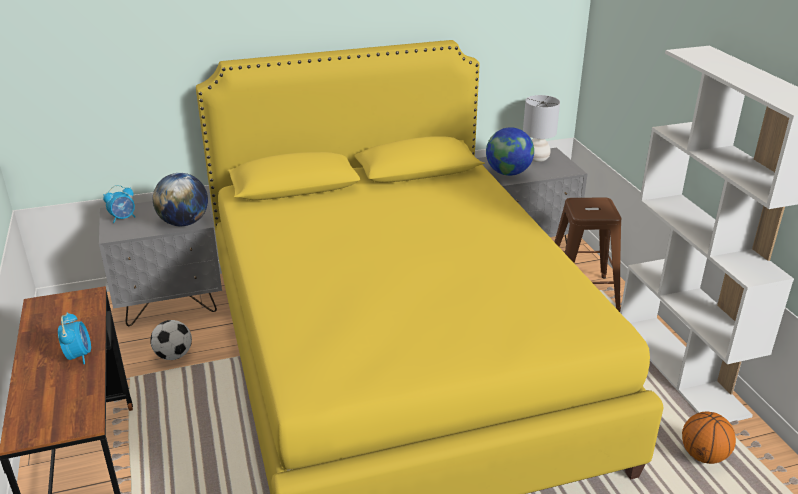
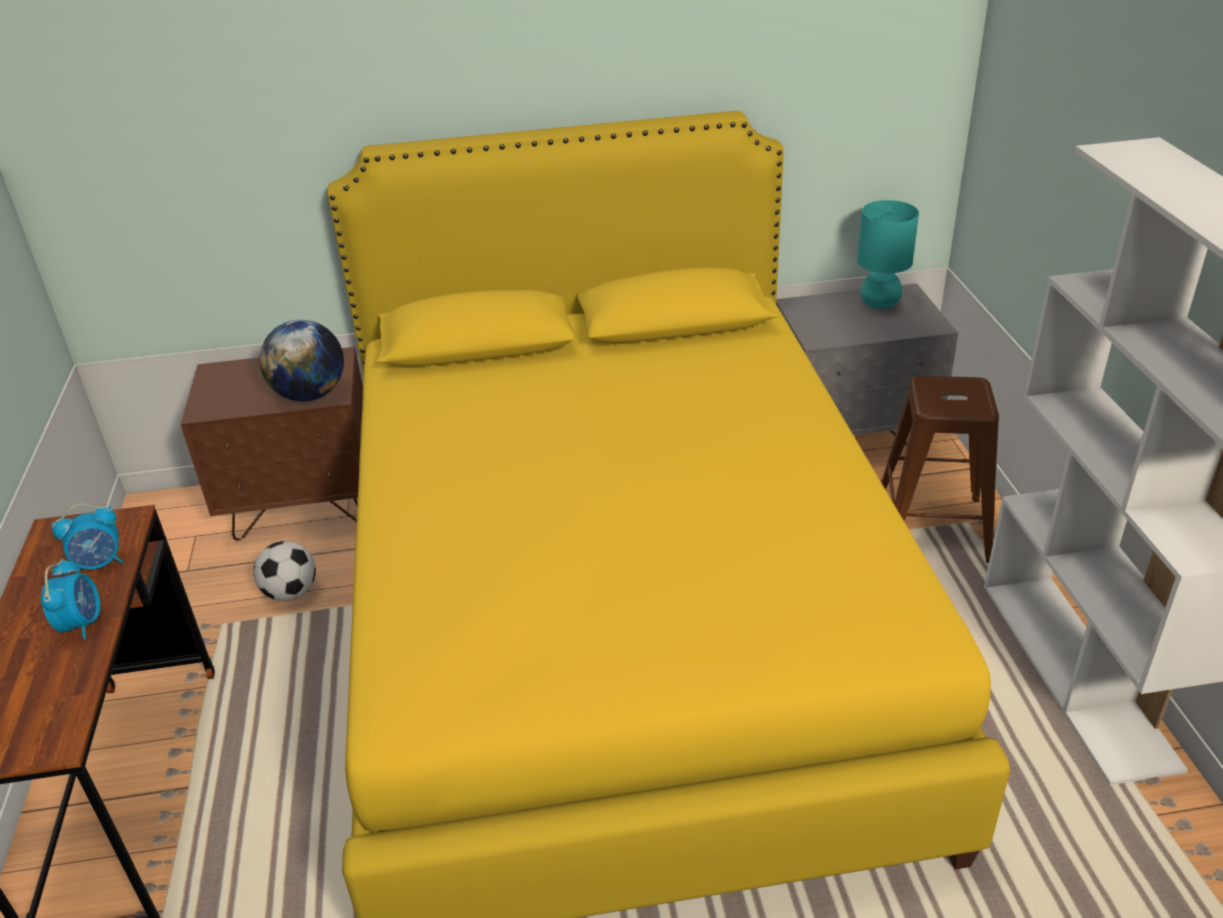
camera: 10 degrees right, 5 degrees up
(123, 218) = (226, 383): alarm clock -> alarm clock (100, 564)
(171, 303) = (304, 507): grey nightstand -> brown nightstand
(508, 173) = (827, 327): globe -> none
(537, 159) = (880, 303): grey table lamp -> turquoise table lamp
(703, 455) = (1089, 837): basketball -> none

